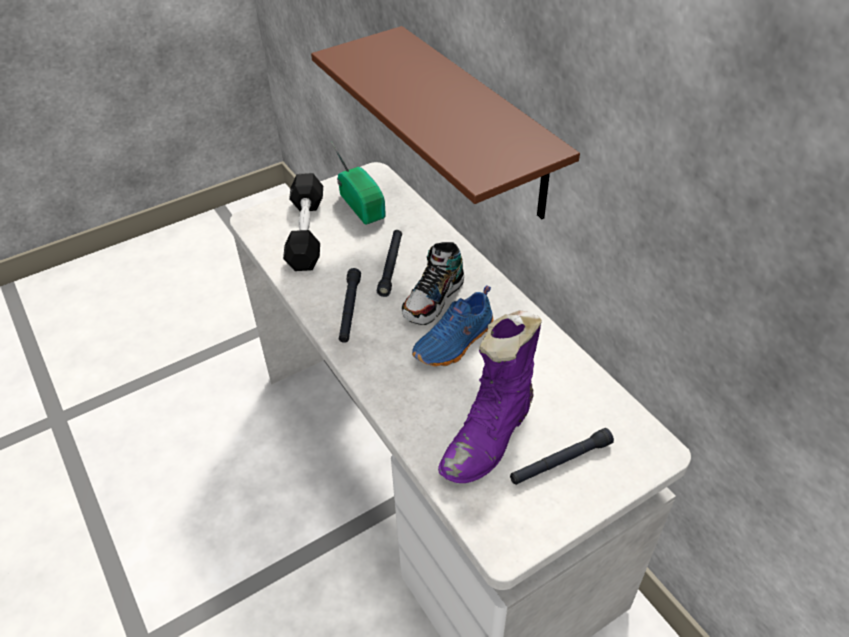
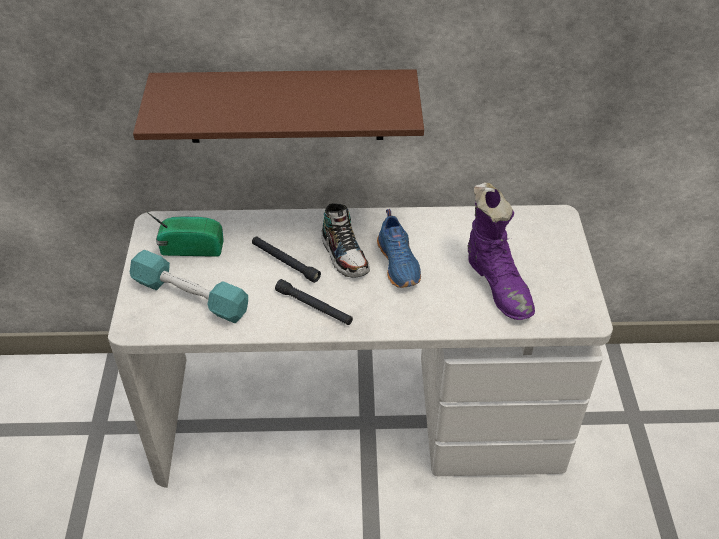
camera: 60 degrees left, 0 degrees up
(306, 232) = (190, 297): black dumbbell -> turquoise dumbbell
(560, 462) = (540, 262): black flashlight -> none

